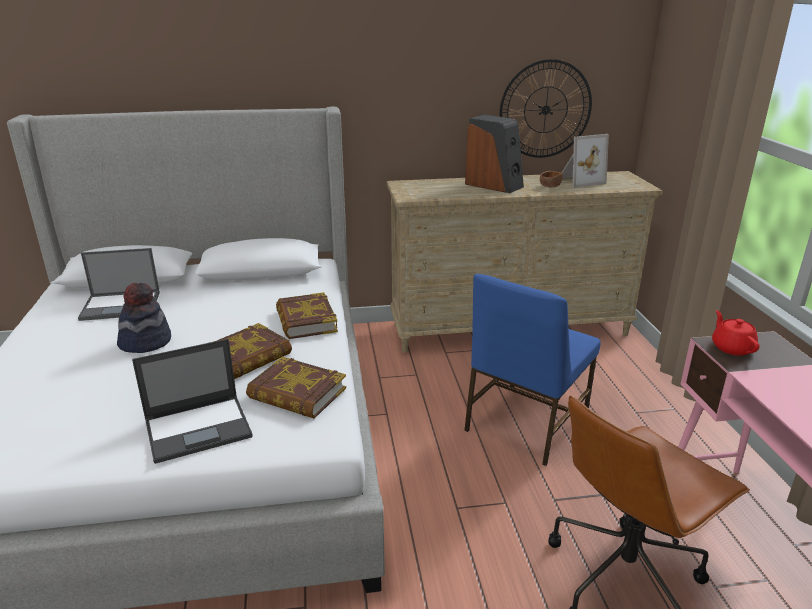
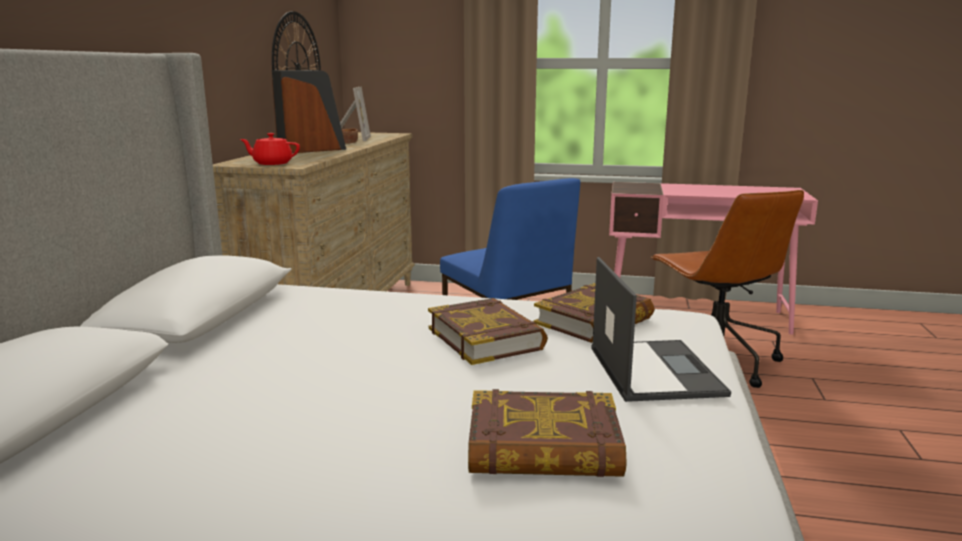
camera: 70 degrees left, 10 degrees down
(122, 305) = (167, 425): laptop -> none
(145, 342) = (369, 401): hat -> none
(306, 321) = (412, 304): book -> book (543, 447)
(732, 347) = (631, 189): red teapot -> red teapot (272, 163)

